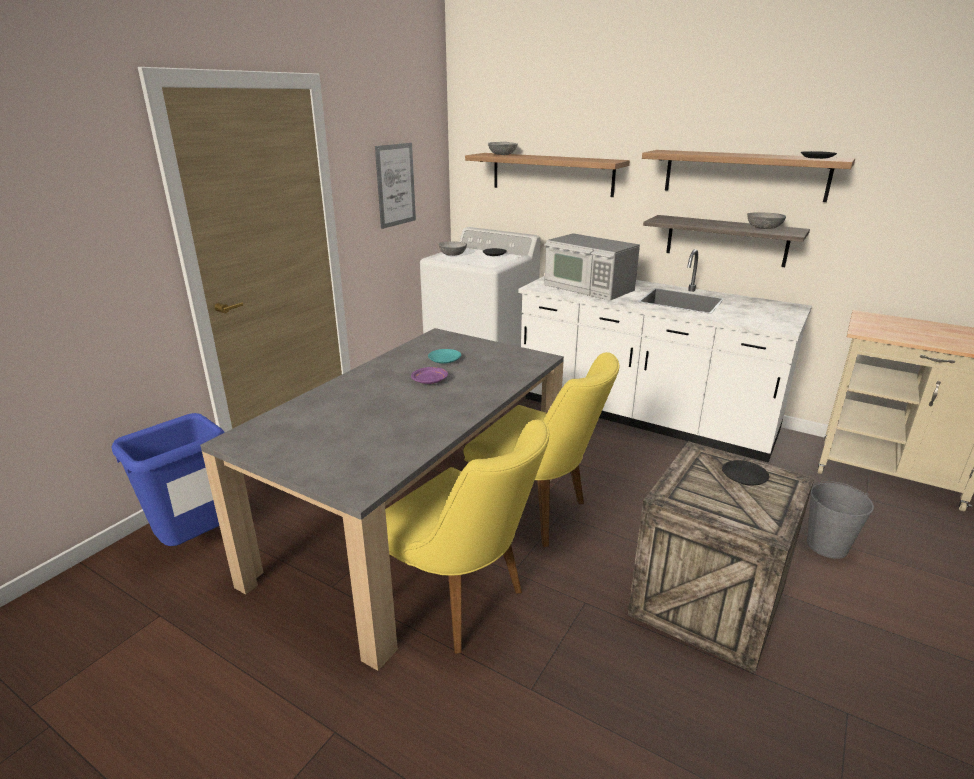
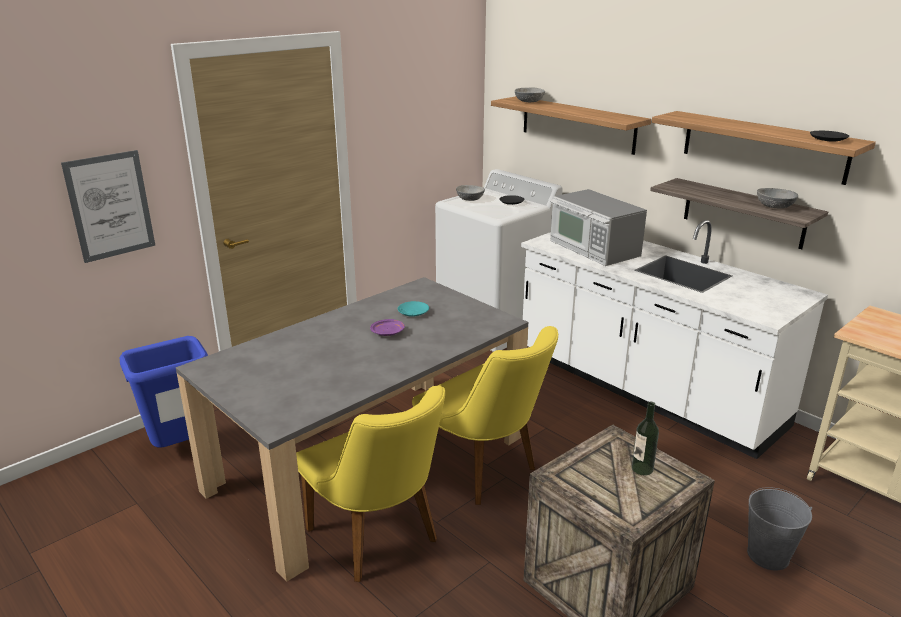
camera: 15 degrees right, 0 degrees up
(395, 185) = (418, 128): picture -> picture (110, 206)
(744, 478) = (642, 469): black plate -> bottle

